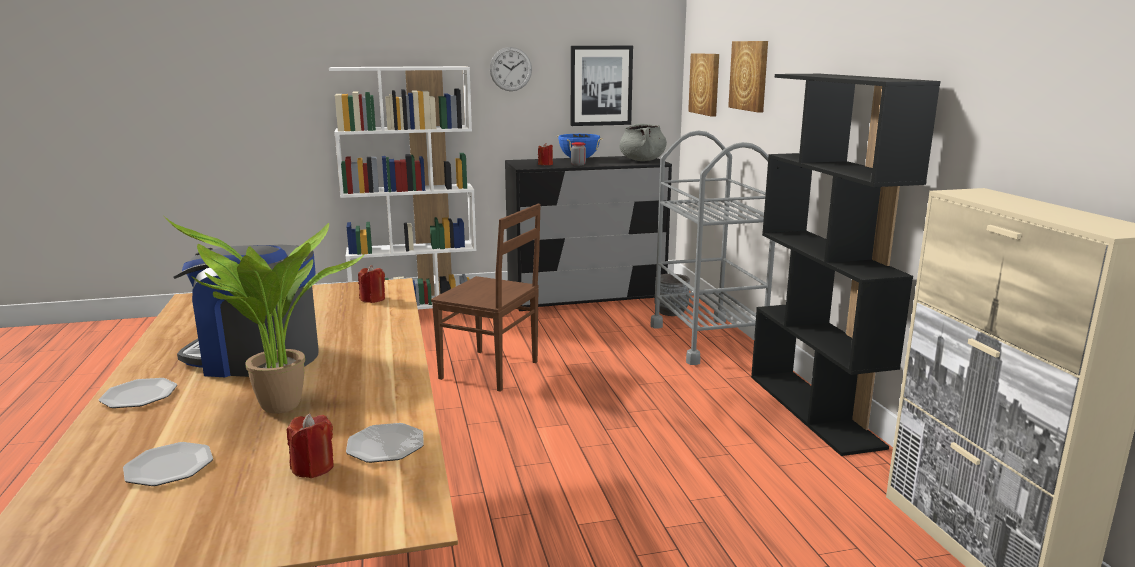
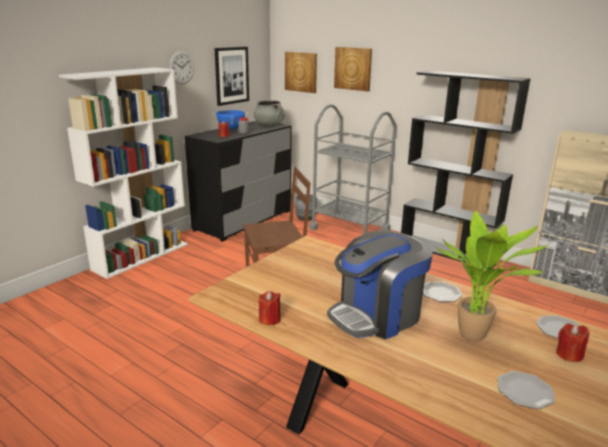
camera: 40 degrees left, 5 degrees up
(138, 396) = (390, 368): plate -> plate (440, 293)
(372, 299) = (327, 256): red candle -> red candle (269, 319)

